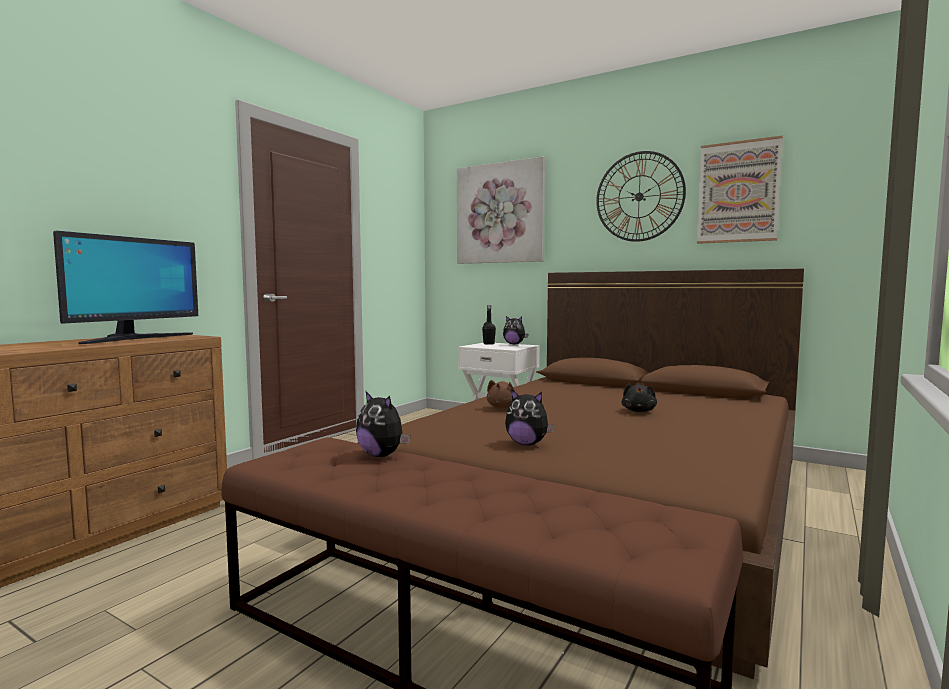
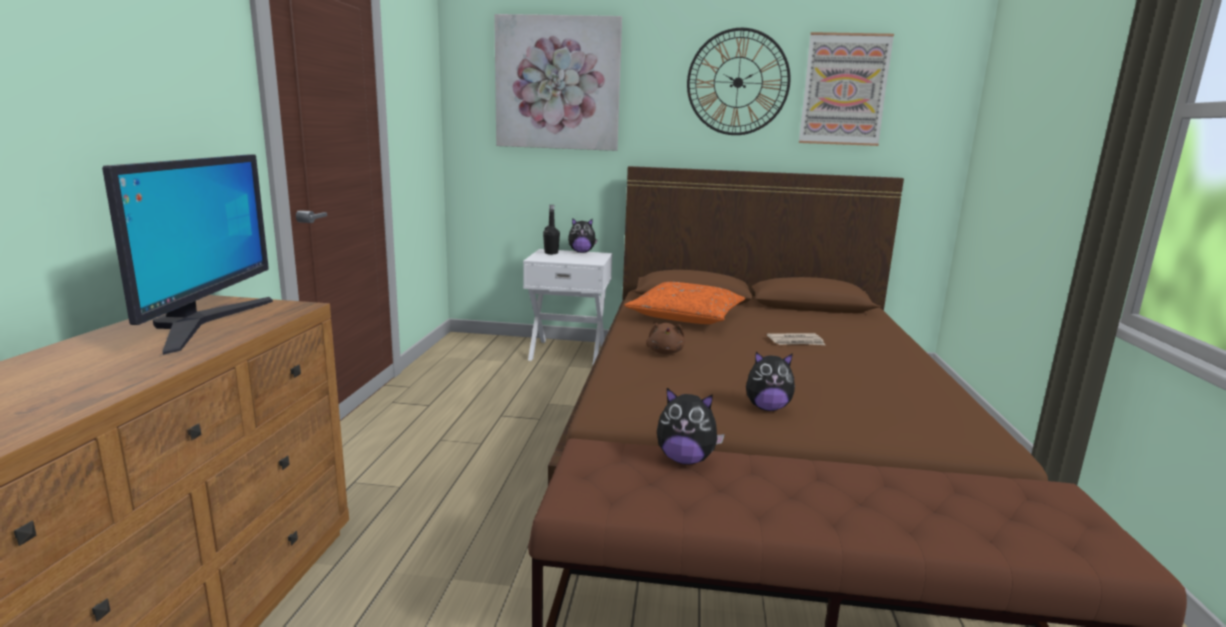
camera: 25 degrees left, 10 degrees up
(563, 391) = (685, 316): none -> orange pillow
(639, 411) = (796, 342): black plush toy -> newspaper

